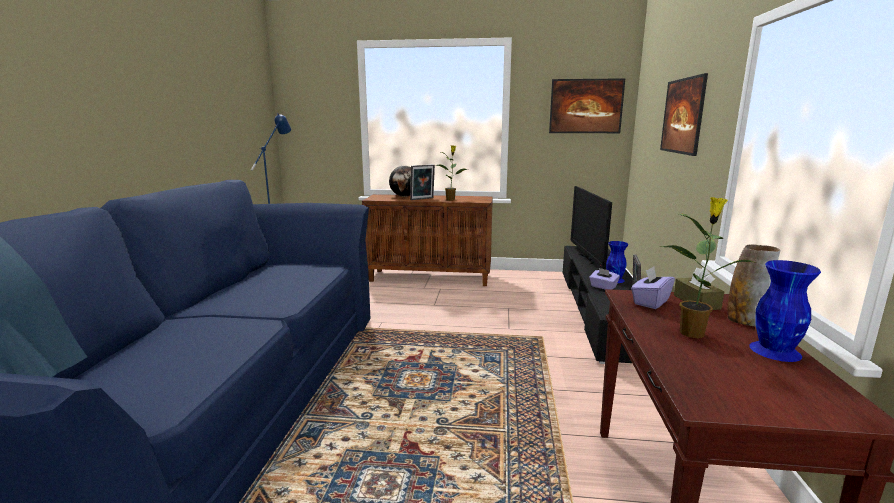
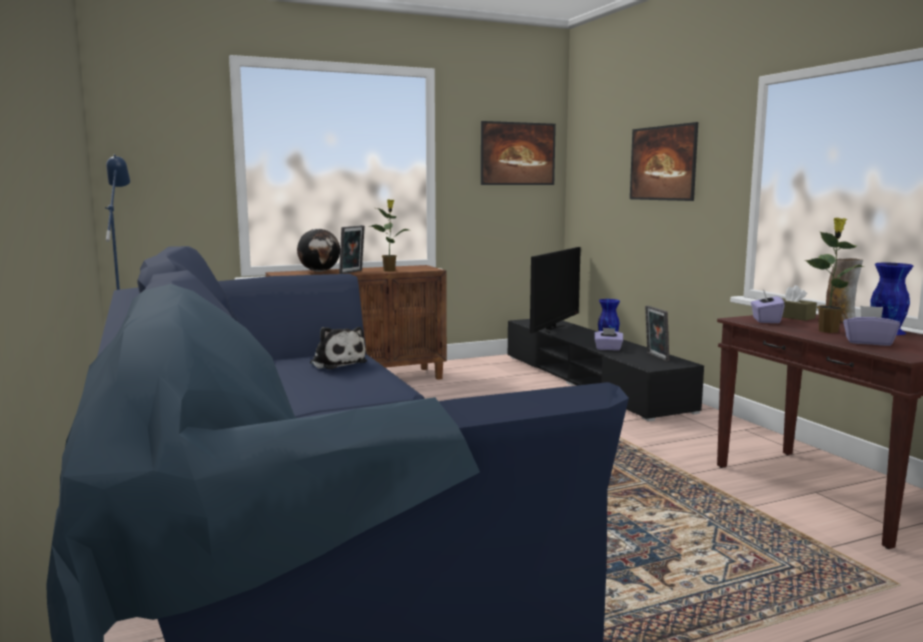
camera: 30 degrees left, 5 degrees down
(311, 273) = (337, 363): none -> plush toy
(587, 259) = (553, 329): television -> television turned 120 degrees counterclockwise
(703, 365) = (868, 342): none -> purple tissue box

